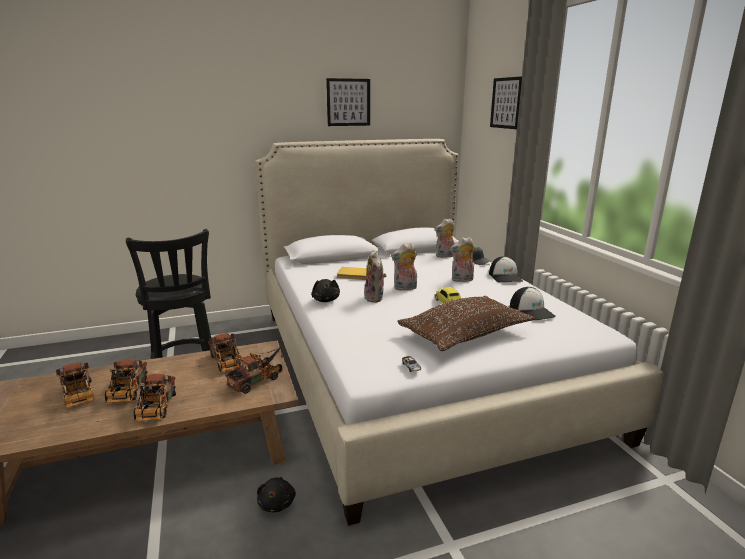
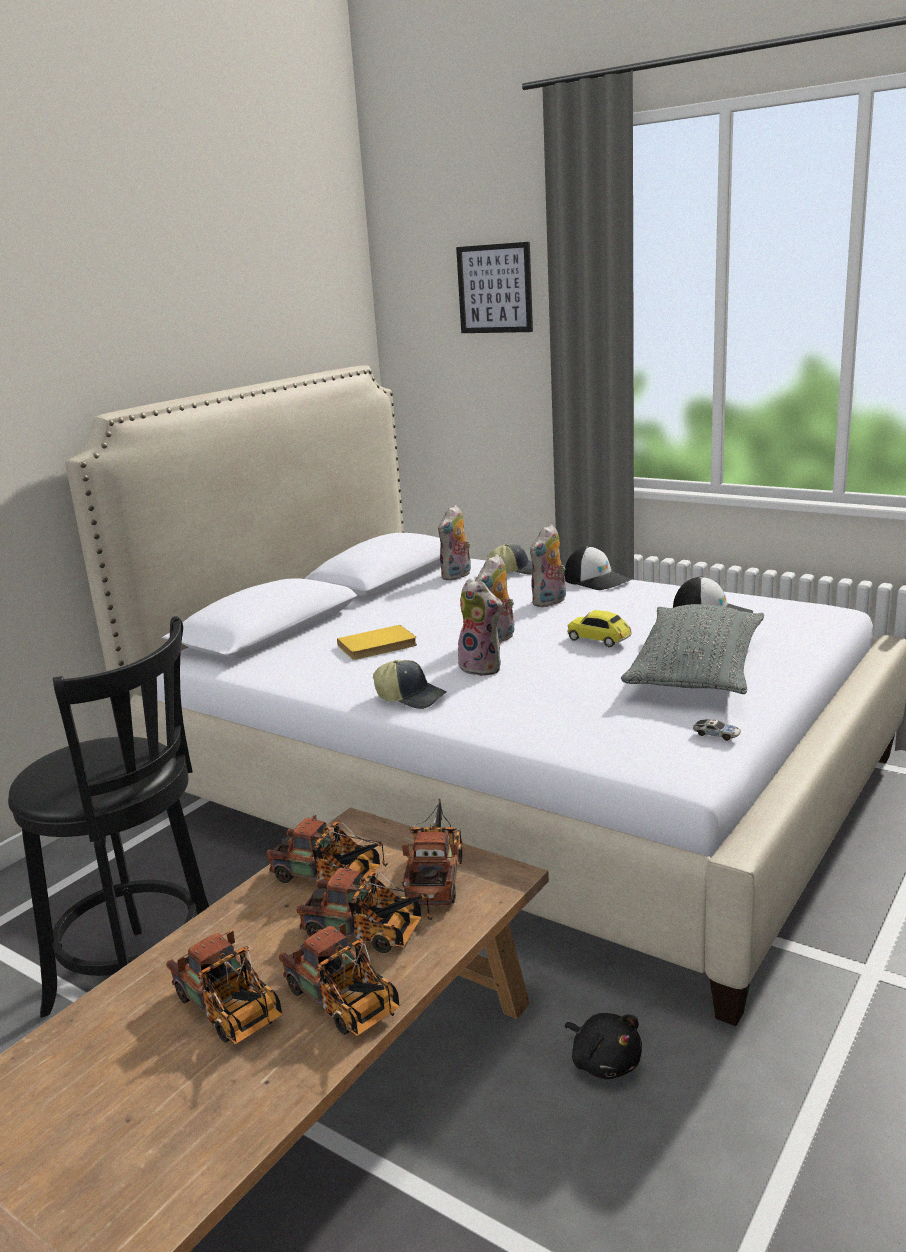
camera: 35 degrees left, 0 degrees up
(78, 397) = (137, 1073): toy truck -> toy truck (369, 933)
(326, 300) = (411, 697): black plush toy -> cap
(348, 102) = (205, 312): picture -> none
(465, 335) = (697, 671): brown pillow -> grey pillow

